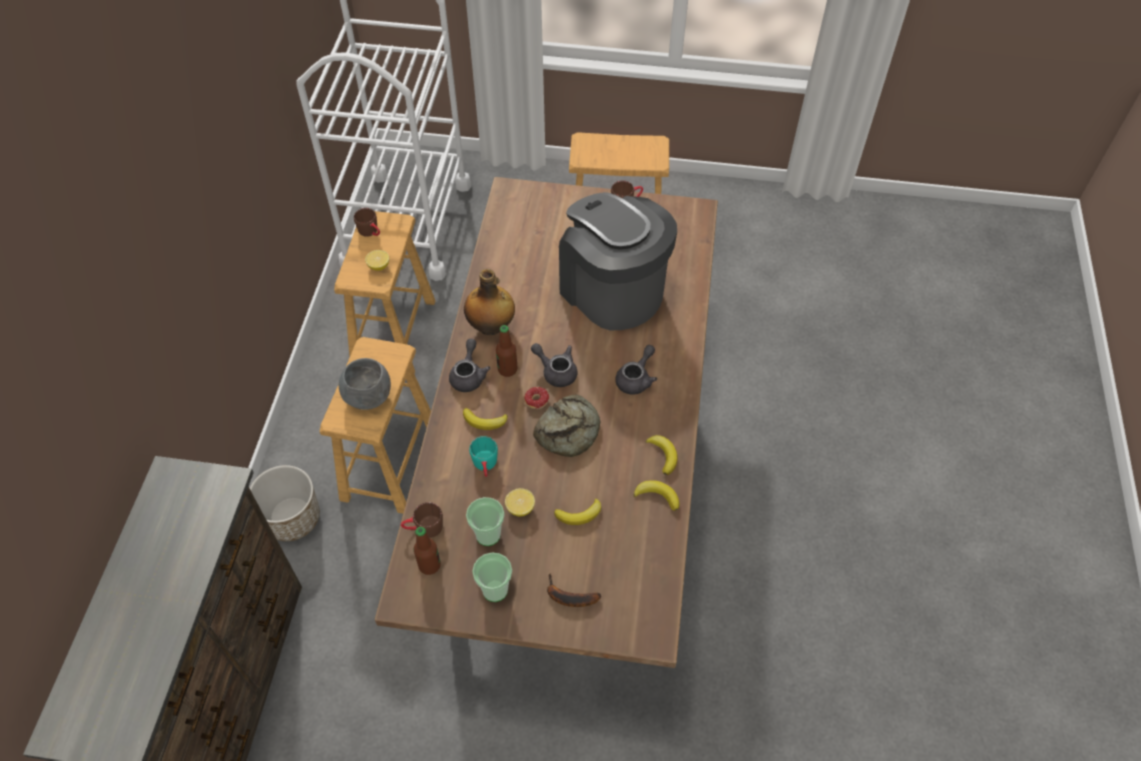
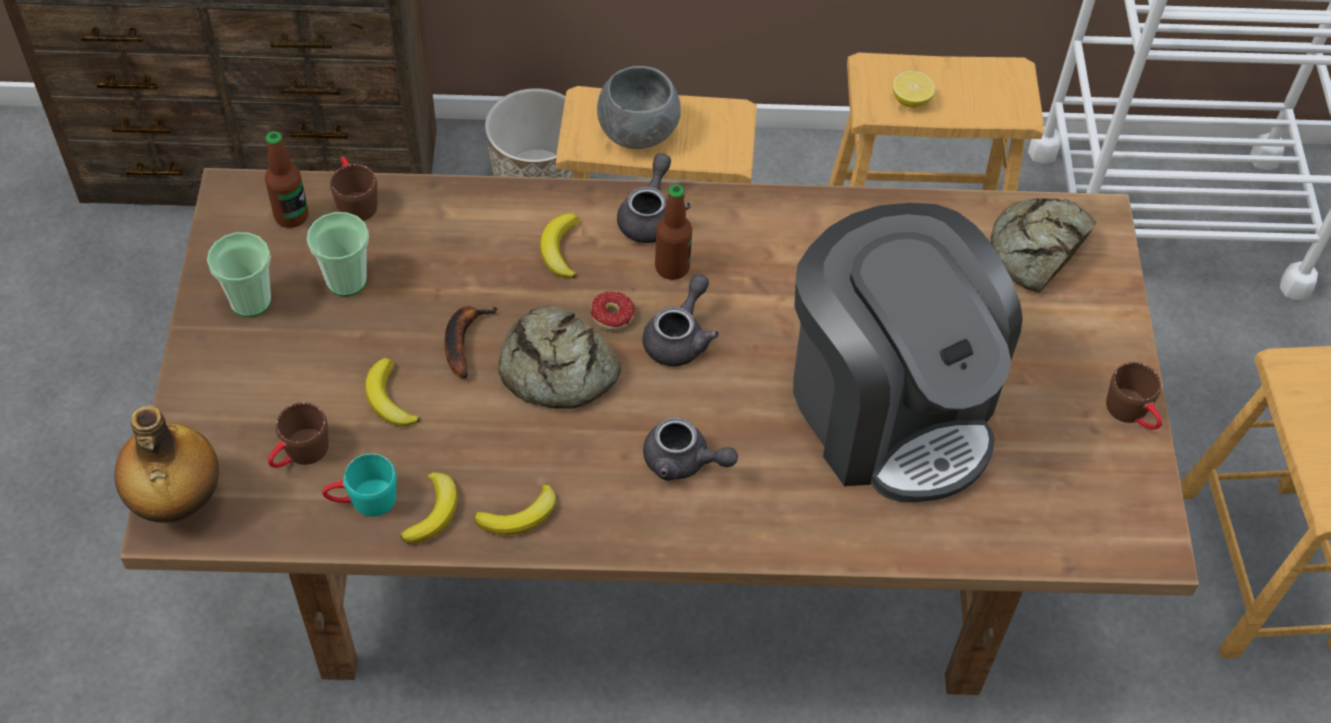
camera: 80 degrees right, 0 degrees up
(371, 232) = (984, 77): brown mug -> brown mug (299, 455)
(469, 375) = (651, 216): grey teapot -> grey teapot turned 75 degrees counterclockwise
(485, 466) = (473, 262): turquoise mug -> turquoise mug (363, 501)
(491, 326) = (761, 234): bottle -> bottle (177, 502)
(520, 508) = (397, 317): lemon -> none
(523, 217) = (1037, 249): none -> bread
(568, 597) = (237, 397): banana -> banana (463, 340)
(612, 290) = (889, 407): coffee machine -> coffee machine turned 105 degrees clockwise

